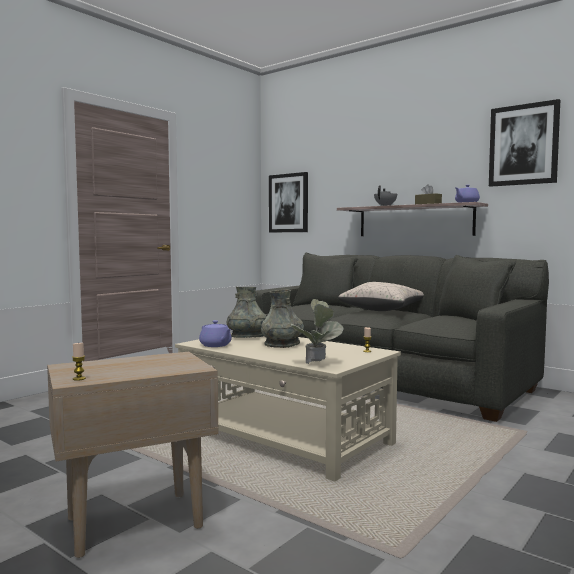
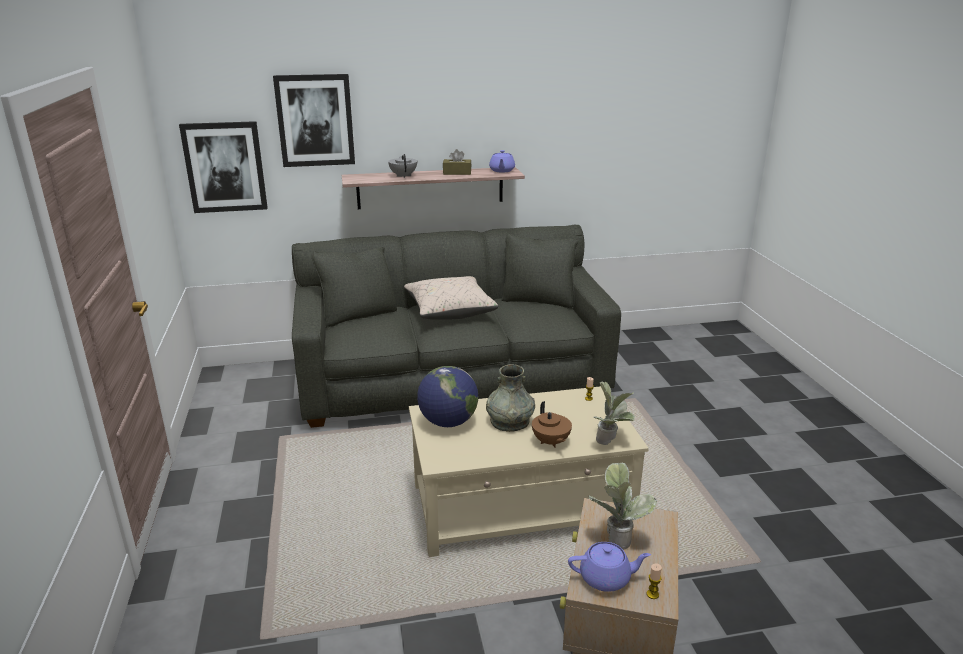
camera: 50 degrees left, 20 degrees up
(147, 362) = (617, 537): none -> potted plant
(216, 345) = (467, 455): purple teapot -> purple teapot (606, 578)
(247, 337) = (448, 422): grey vase -> globe
(277, 354) = (550, 442): none -> brown teapot
(523, 145) = (550, 105): picture -> picture (315, 120)

